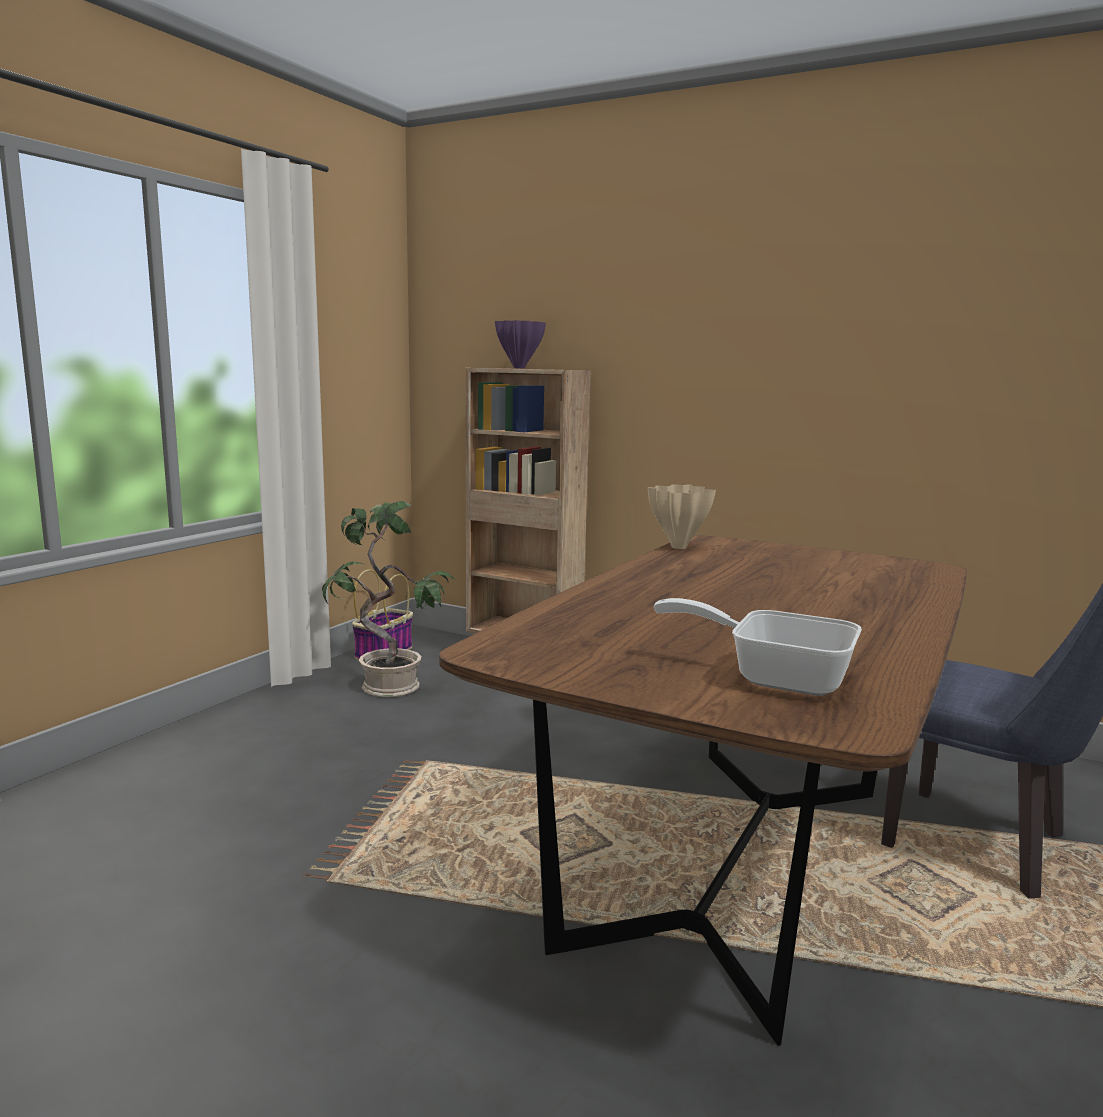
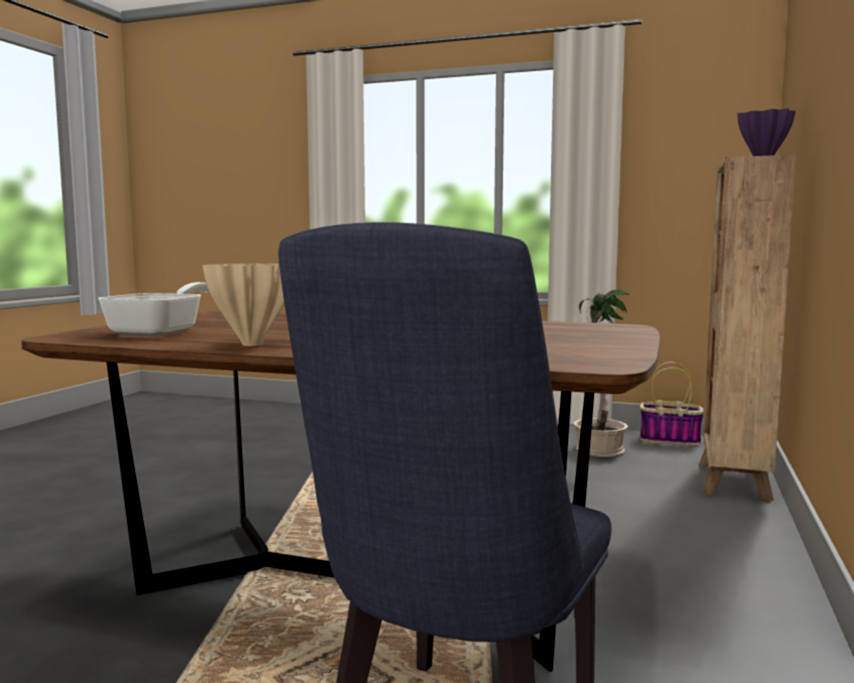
camera: 80 degrees right, 5 degrees down
(678, 547) = (566, 323): beige vase -> beige vase (250, 344)

